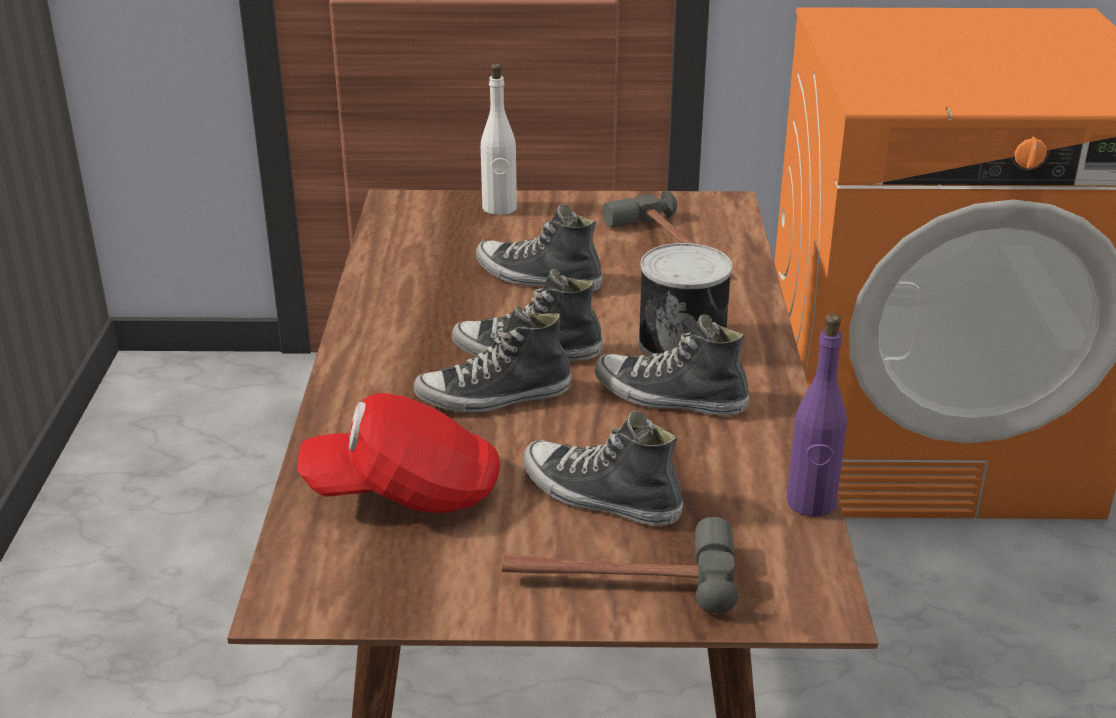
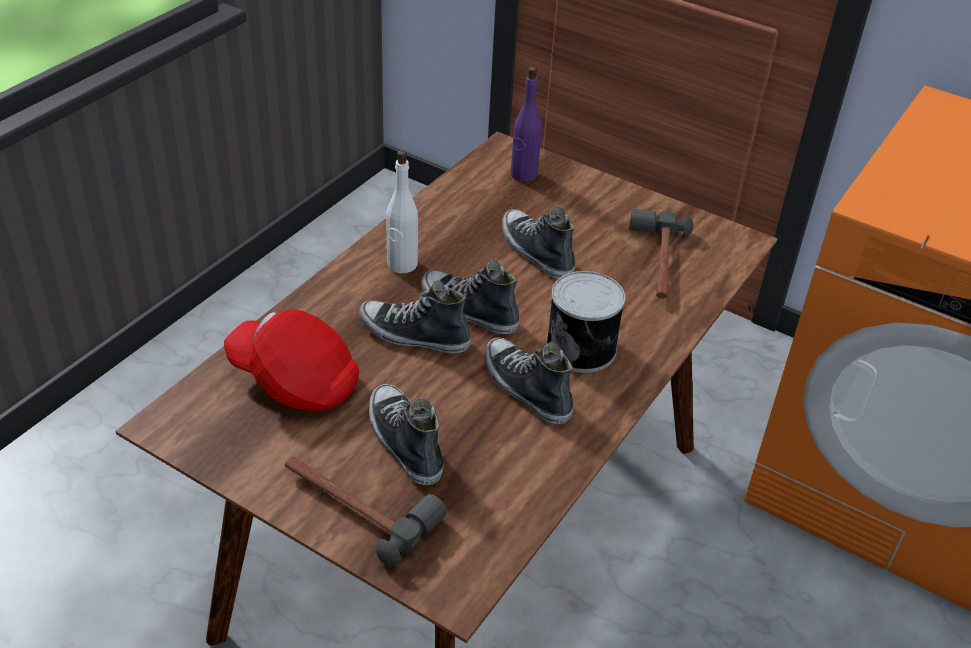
camera: 30 degrees right, 10 degrees up
(499, 208) = (569, 181): white bottle -> white bottle (402, 264)
(811, 503) = (533, 516): purple bottle -> purple bottle (523, 174)

